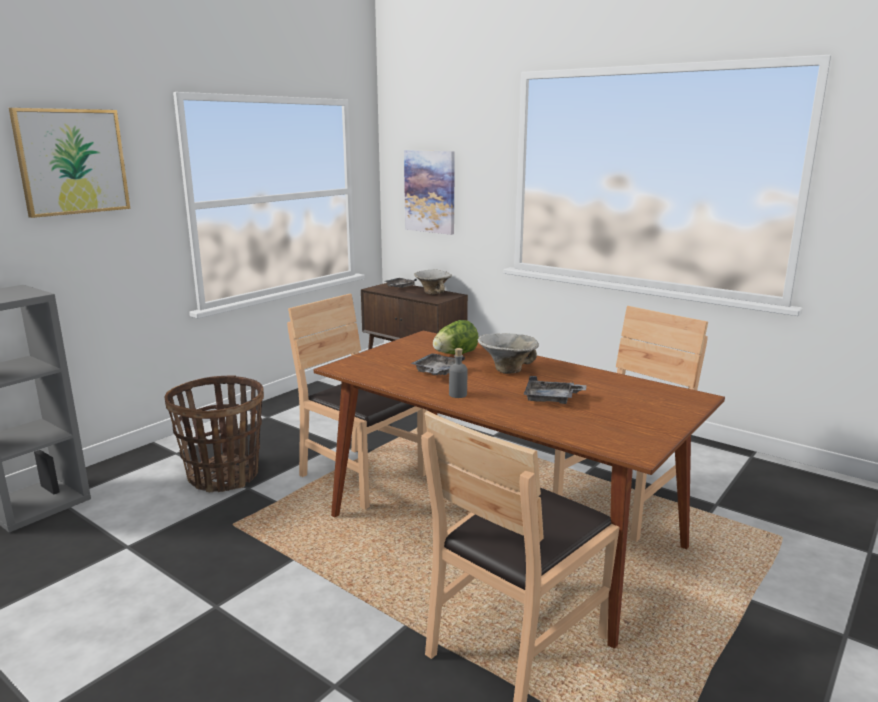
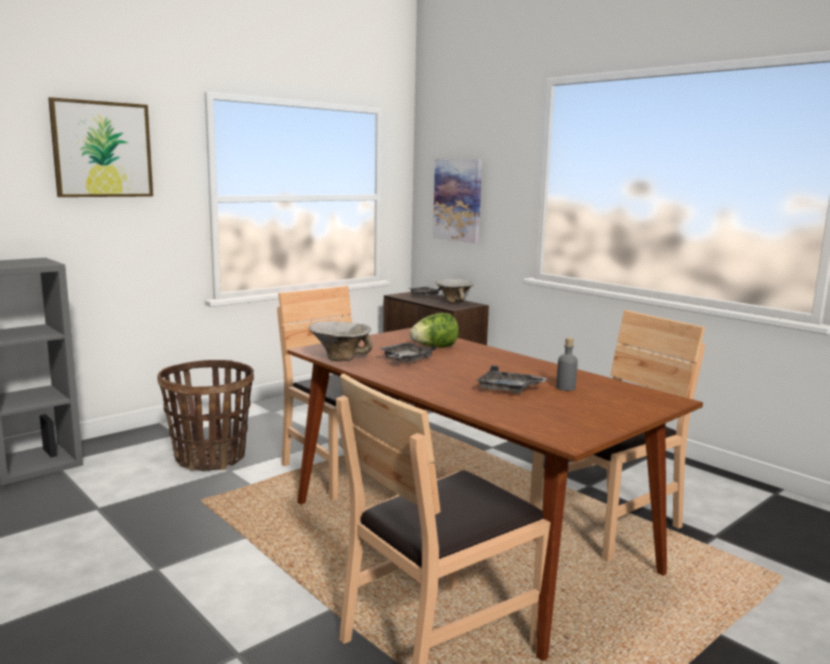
camera: 10 degrees right, 5 degrees down
(458, 394) = (414, 379): grey bottle -> grey bottle (565, 388)
(507, 370) = (479, 363): bowl -> bowl (340, 358)

